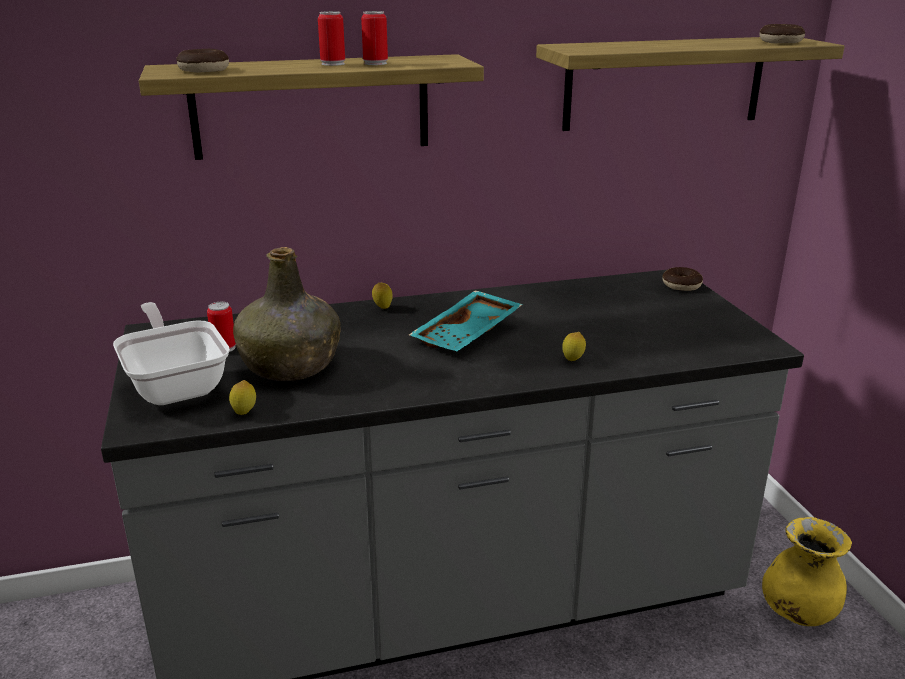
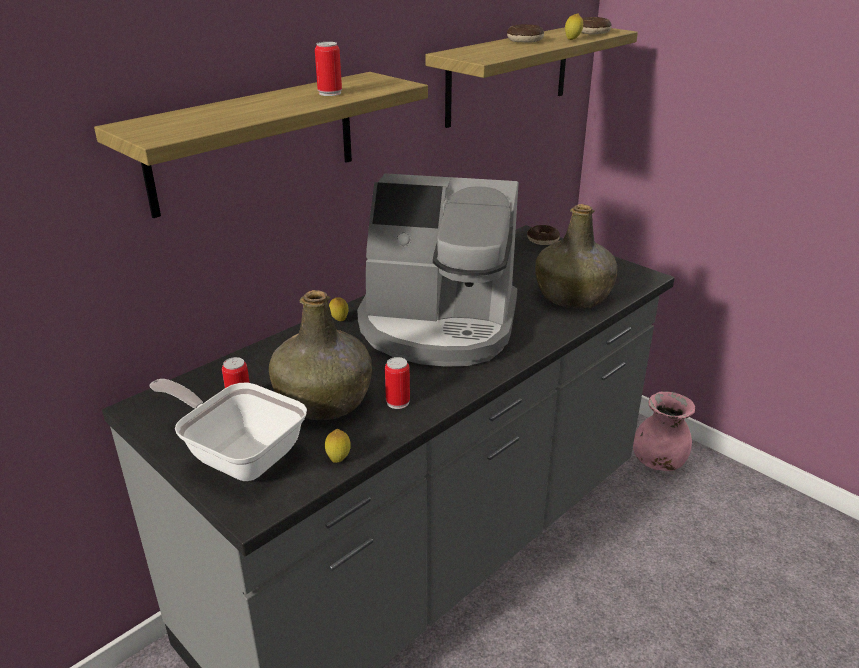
camera: 30 degrees left, 5 degrees up
(204, 70) = (185, 125): donut -> donut (525, 40)
(333, 63) = (292, 99): can -> can (398, 402)
(468, 334) = (438, 326): turquoise tray -> coffee machine
(573, 361) = (539, 326): lemon -> lemon (572, 40)
(648, 343) = (574, 296): none -> green bottle
(798, 612) = (658, 462): yellow vase -> pink vase

